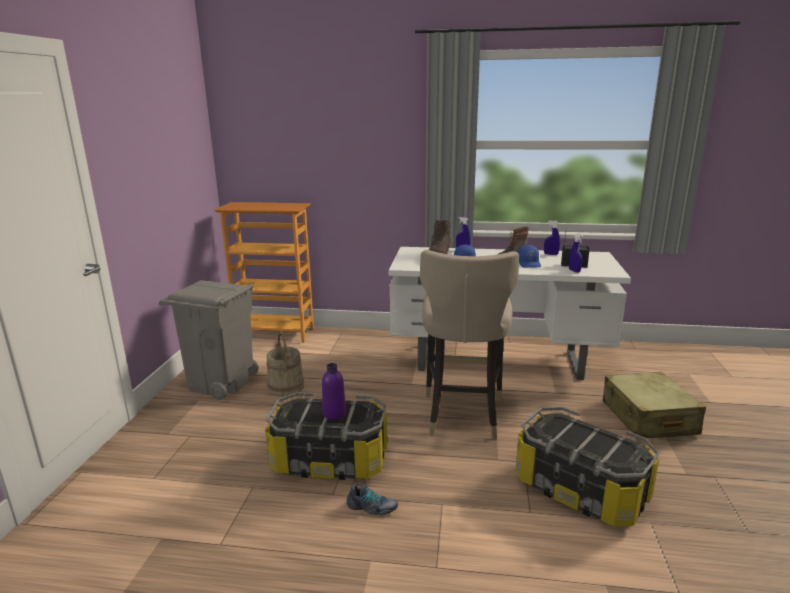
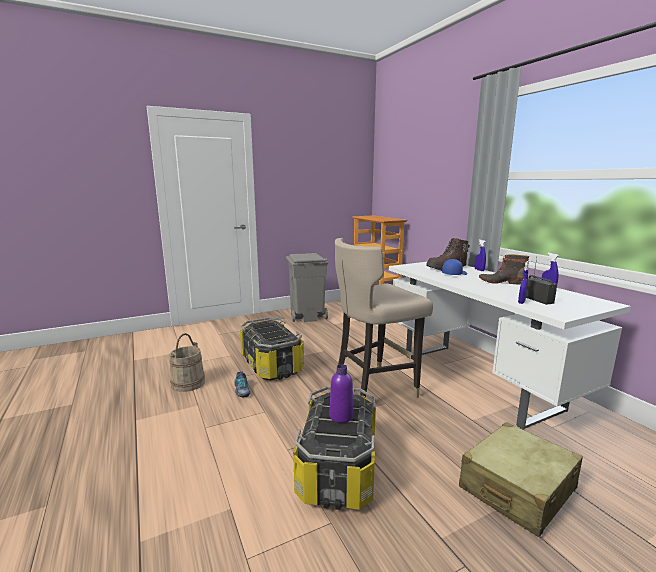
camera: 55 degrees right, 5 degrees down
(285, 387) = (325, 330): beige bucket -> beige bucket (188, 383)
(334, 413) = (272, 333): purple bottle -> purple bottle (341, 416)
(529, 263) = (499, 288): blue cap -> none

